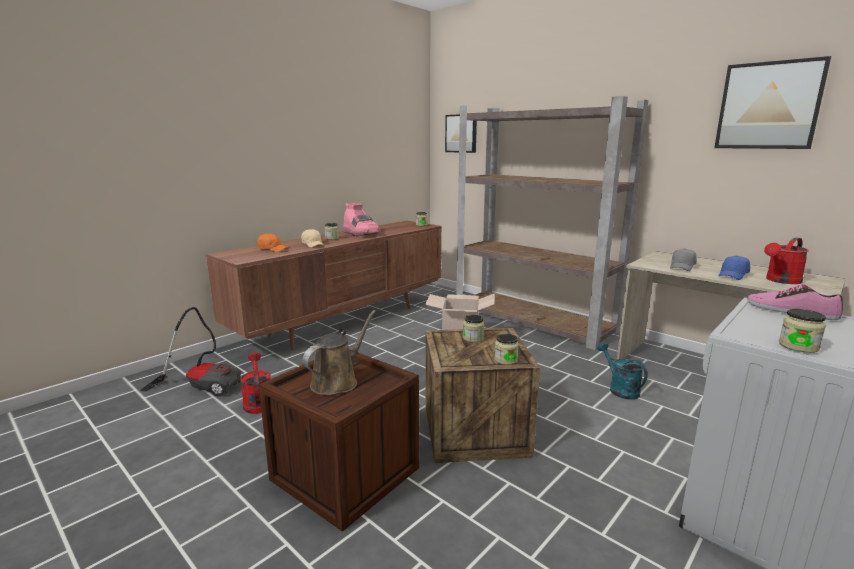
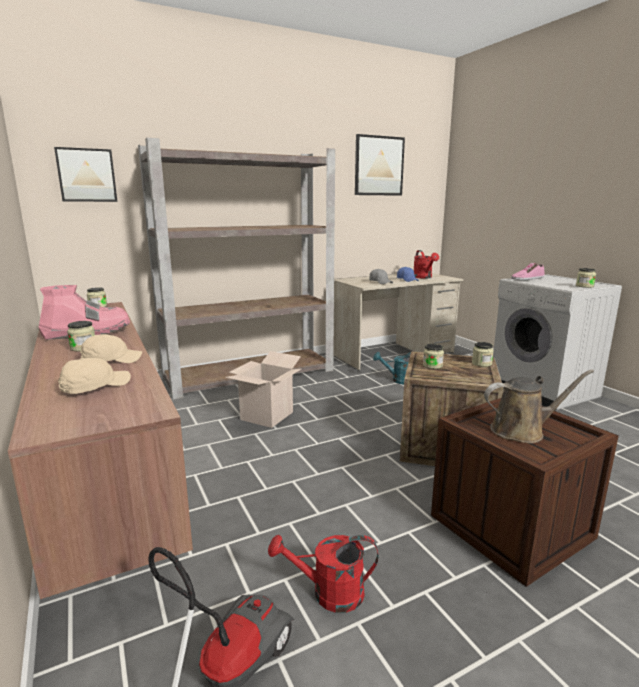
camera: 70 degrees left, 0 degrees up
(272, 249) = (95, 387): orange cap -> beige cap
(337, 382) = (522, 431): brown watering can -> brown watering can turned 120 degrees clockwise

